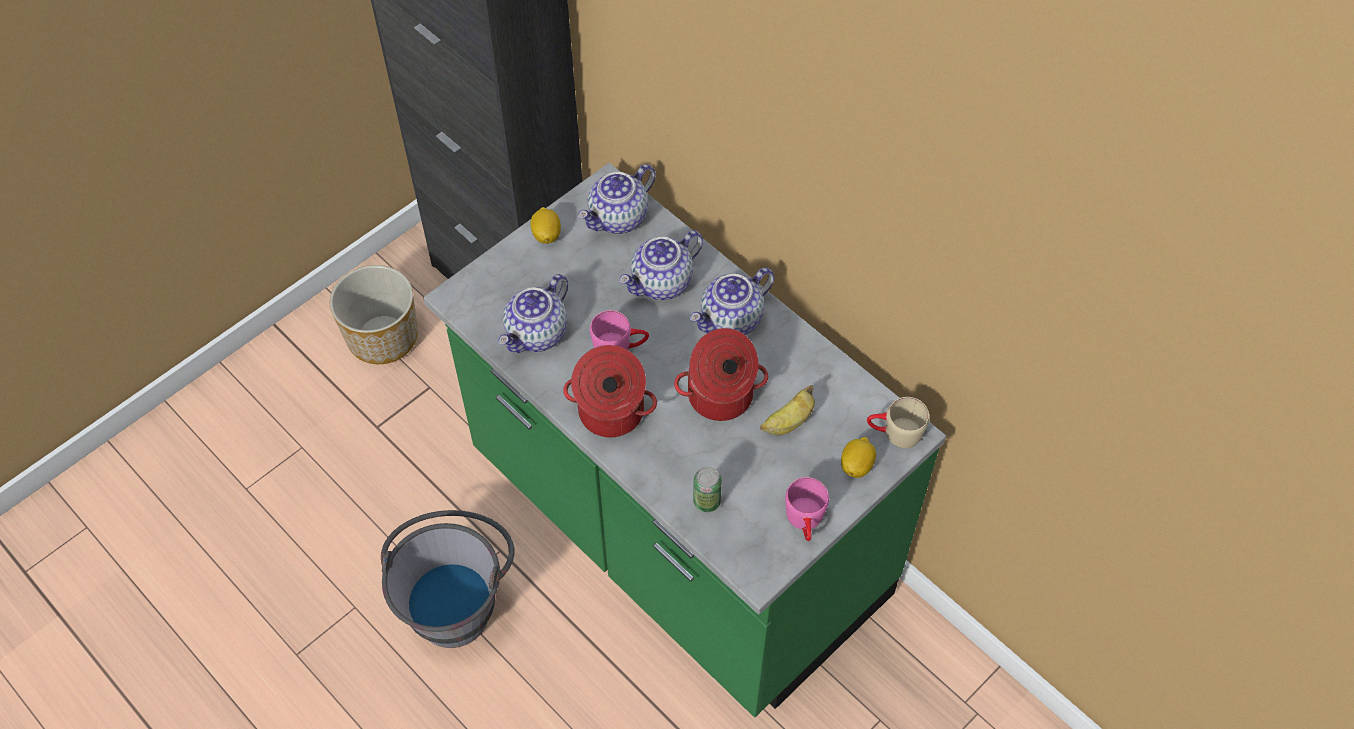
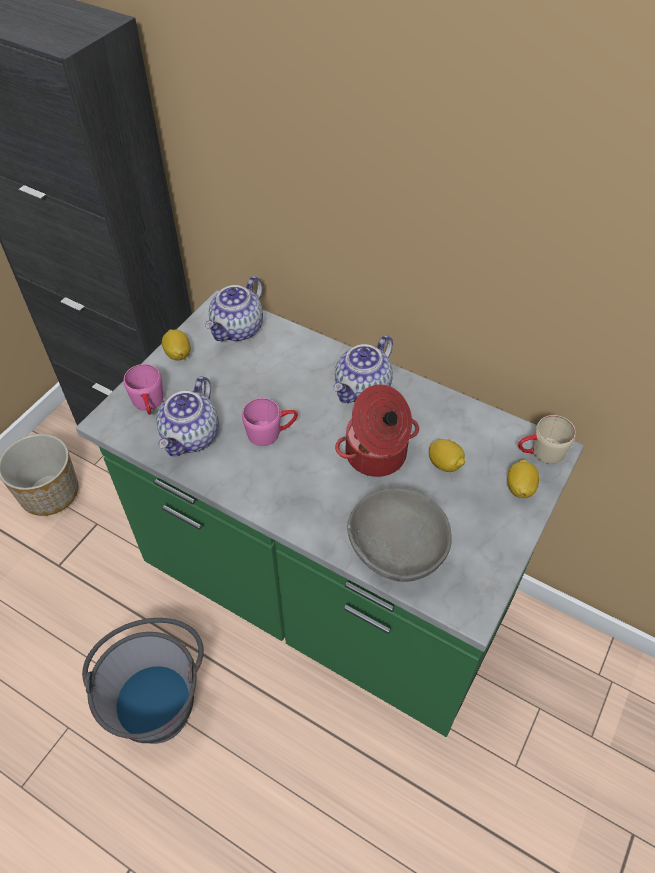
camera: 15 degrees left, 5 degrees down
(610, 413) = (280, 492): cooking pot -> none
(662, 283) = (292, 372): teapot -> none
(706, 501) = (397, 552): can -> grey bowl
(788, 422) = (445, 464): banana -> lemon
(805, 522) = (496, 550): pink mug -> pink mug (149, 405)

